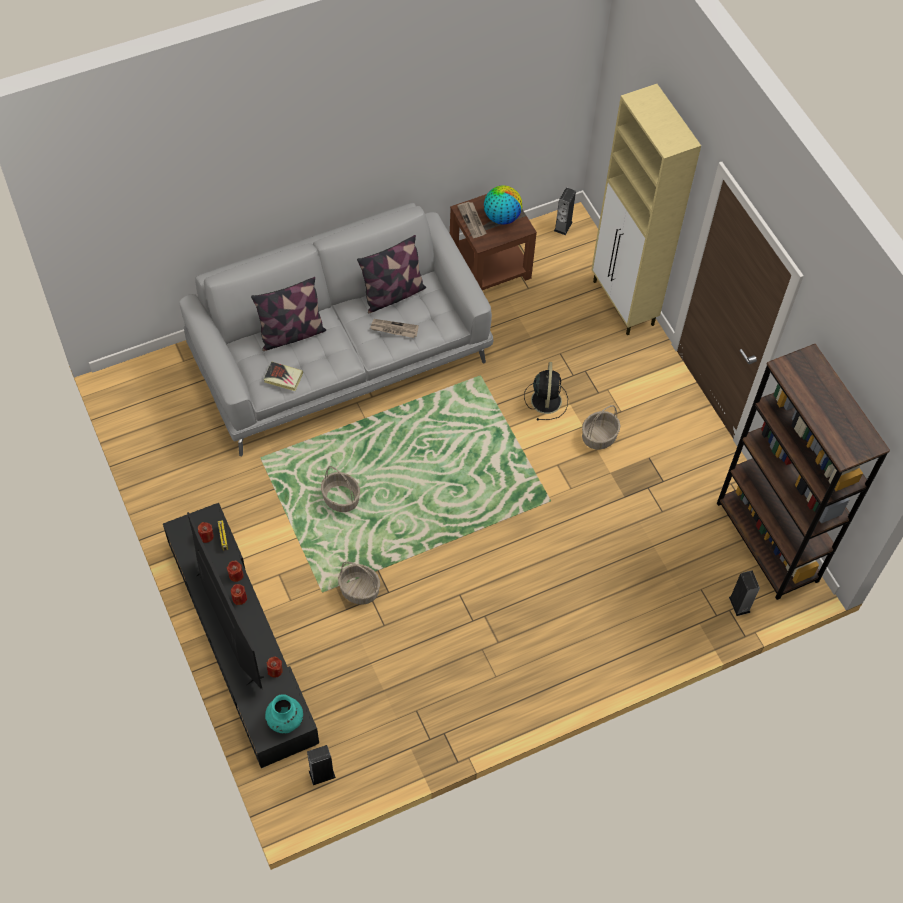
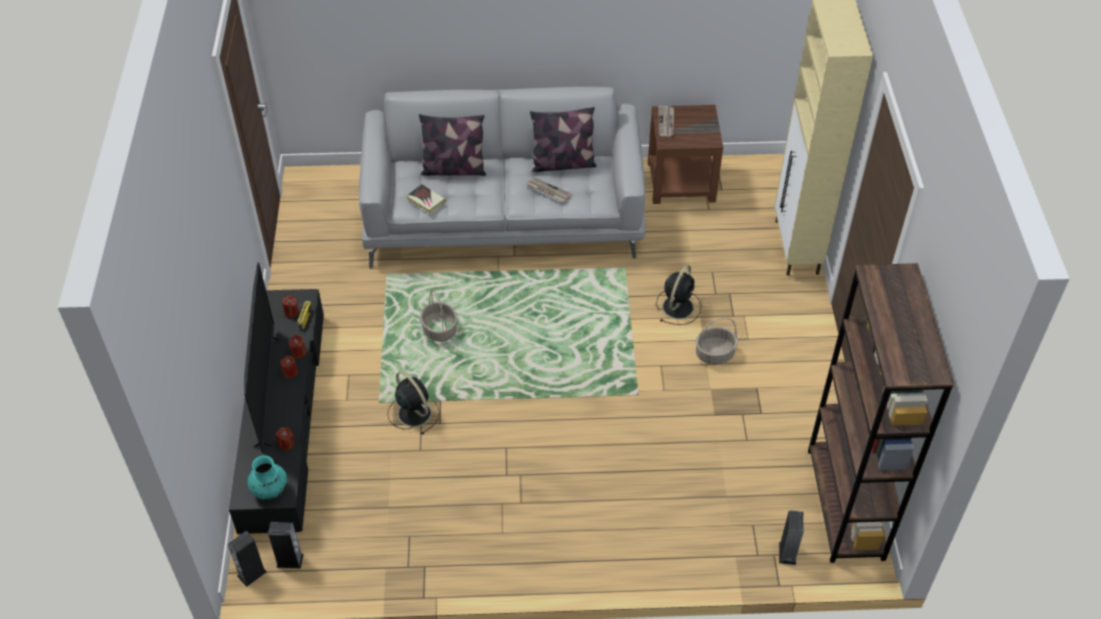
camera: 25 degrees right, 10 degrees down
(359, 590) = (413, 412): basket -> black fan
(501, 217) = (695, 127): globe -> none
(563, 226) = (768, 168): speaker -> speaker (252, 573)

